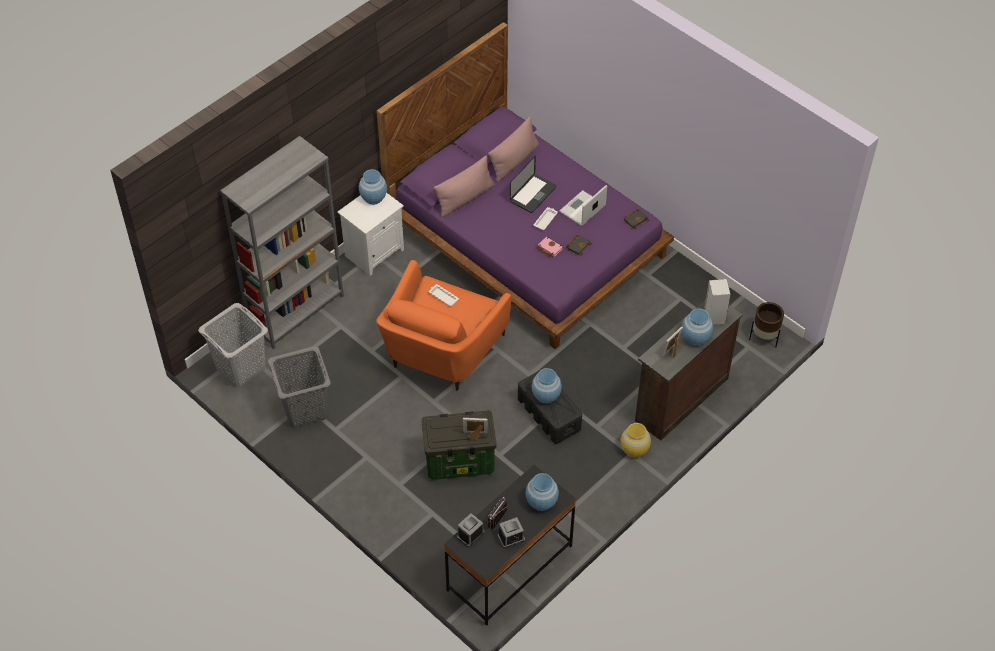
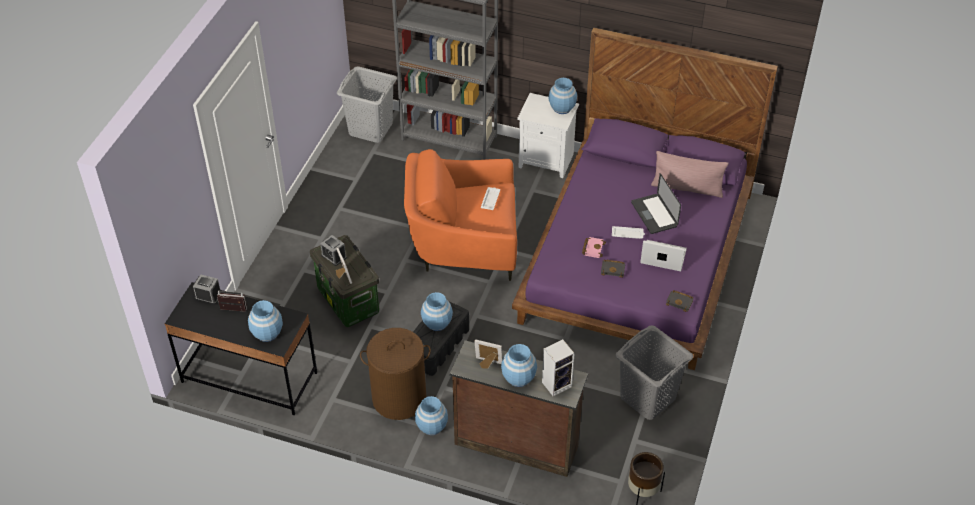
camera: 65 degrees right, 5 degrees down
(304, 409) = (350, 181): grey laundry basket -> grey laundry basket (648, 397)
(465, 198) = (614, 171): pink pillow -> none
(511, 538) = (217, 325): alarm clock -> alarm clock (334, 256)
(533, 194) = (654, 214): laptop -> laptop turned 60 degrees clockwise
(593, 462) = (399, 398): none -> brown laundry basket
(634, 449) = (432, 426): yellow vase -> blue vase

